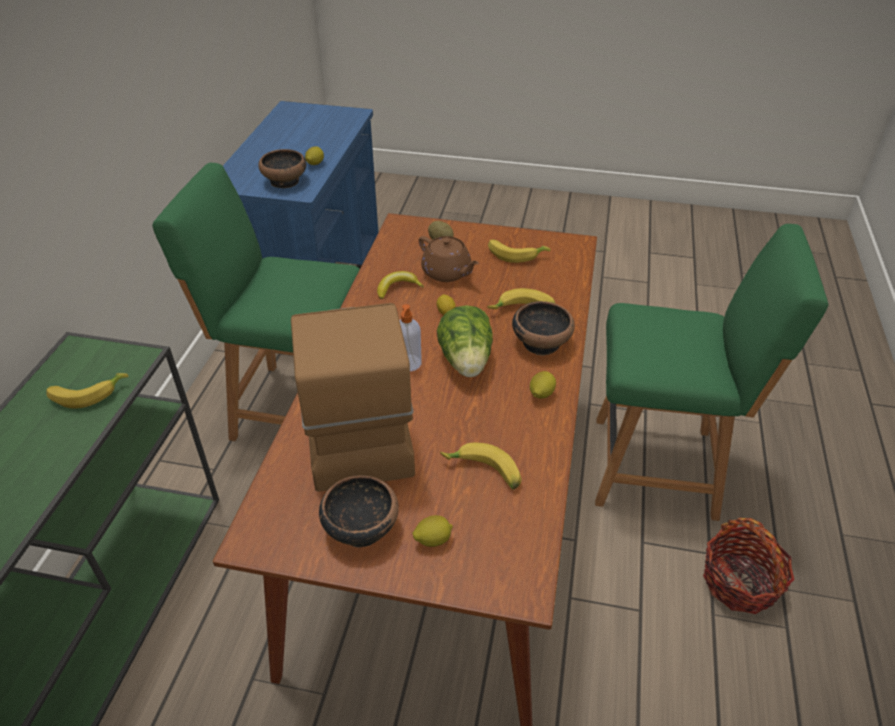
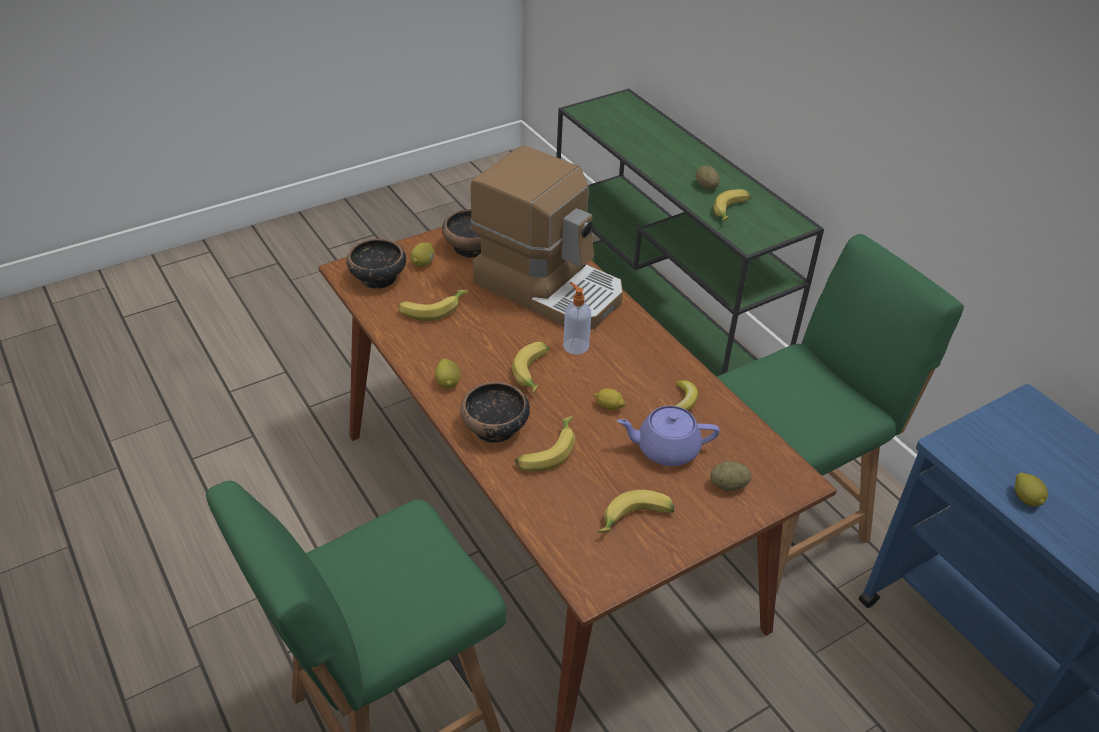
camera: 135 degrees right, 0 degrees up
(43, 437) = (706, 186): none -> potato
(285, 181) = (994, 450): bowl -> bowl (377, 278)
(447, 273) = (666, 449): brown teapot -> purple teapot
(466, 362) = (534, 373): lettuce -> banana
(740, 582) = (244, 642): basket -> none

